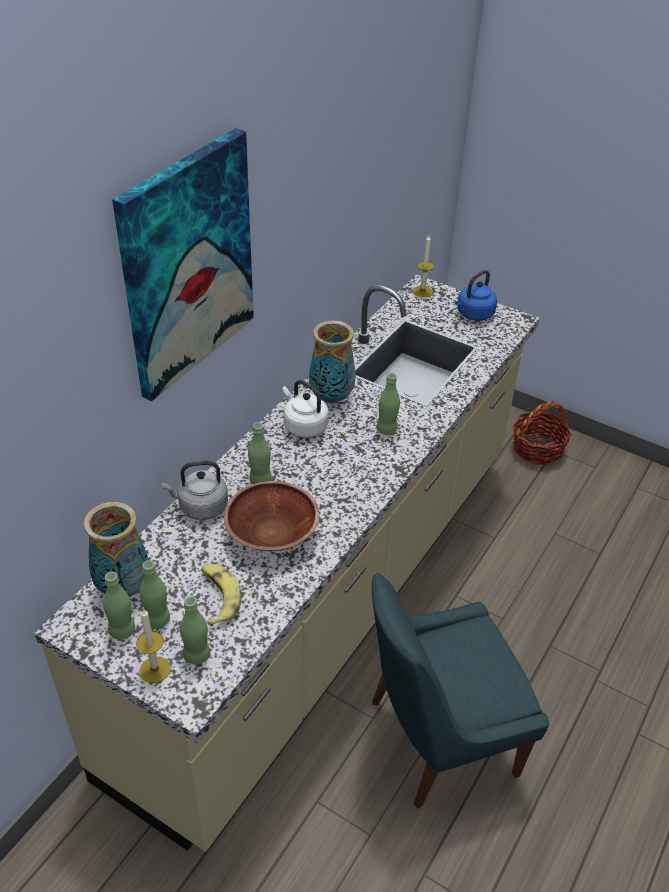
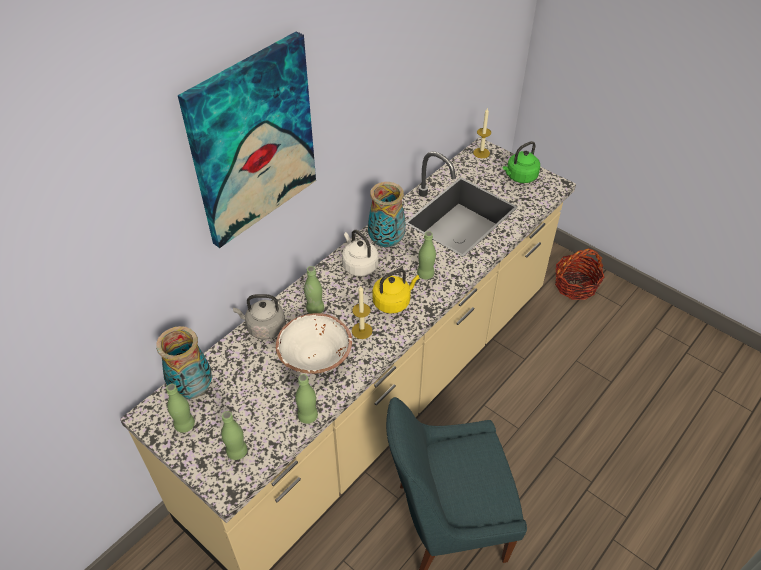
camera: 10 degrees right, 5 degrees up
(155, 669) = (203, 460): candle -> candle (362, 330)
(157, 619) = (213, 419): green bottle -> green bottle (308, 416)
(218, 597) = (263, 405): banana -> none
(272, 534) = (315, 356): brown bowl -> white bowl
(354, 463) = (393, 302): none -> yellow kettle
(473, 314) = (520, 177): blue kettle -> green kettle

